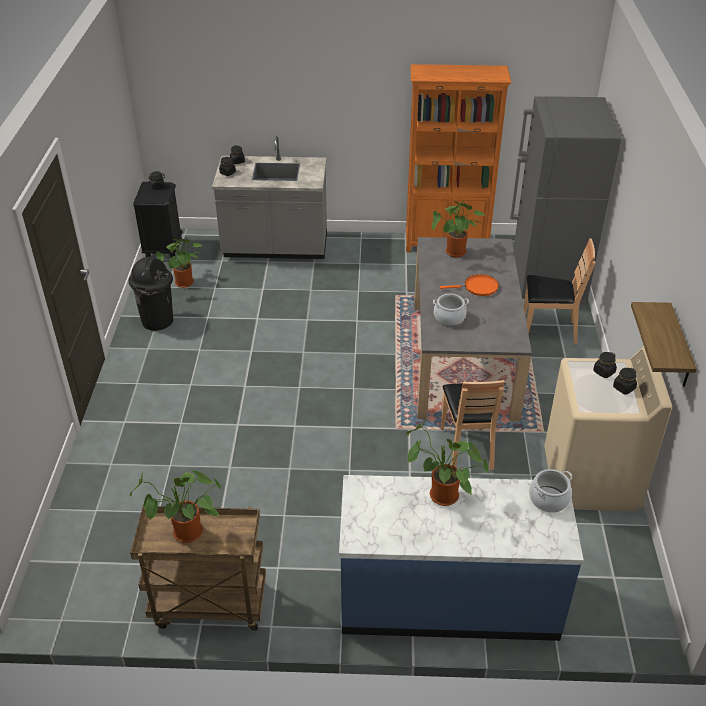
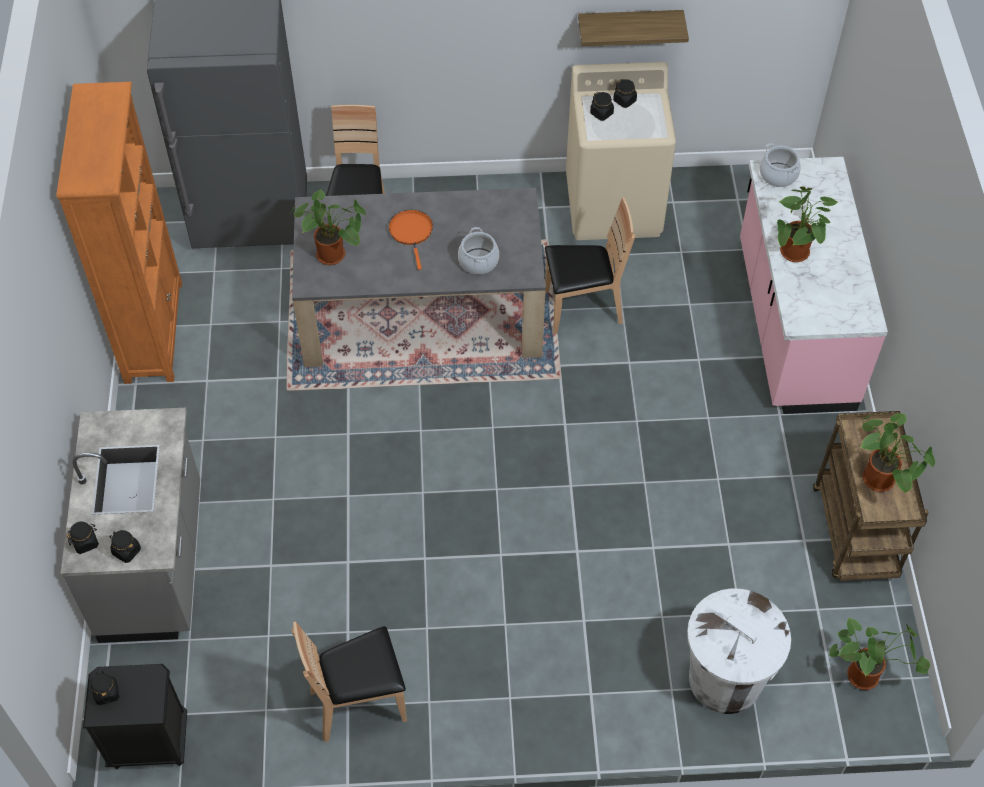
camera: 95 degrees left, 15 degrees up
(106, 495) = (725, 680): none -> white trash can
(158, 320) = (359, 703): black trash can -> brown chair
(184, 284) = (258, 684): potted plant -> potted plant (866, 675)
(448, 598) = (793, 325): blue counter -> pink counter

